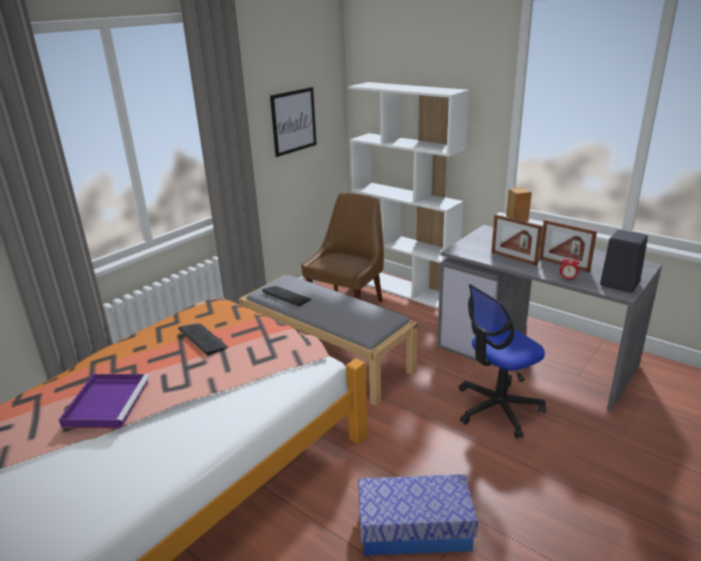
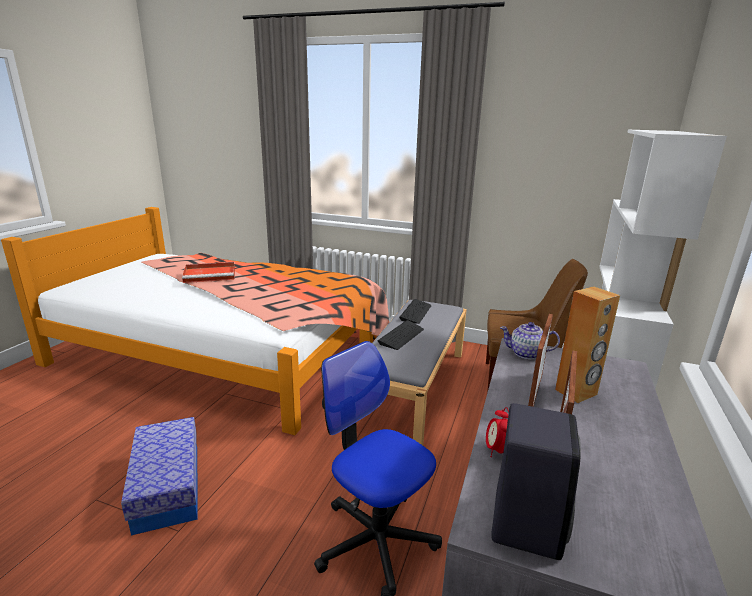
camera: 70 degrees right, 5 degrees down
(107, 402) = (211, 274): purple tray -> red tray
(203, 339) = (296, 284): keyboard -> keyboard (401, 336)
(293, 121) = (558, 163): picture -> none
(466, 250) = (527, 354): none -> teapot

